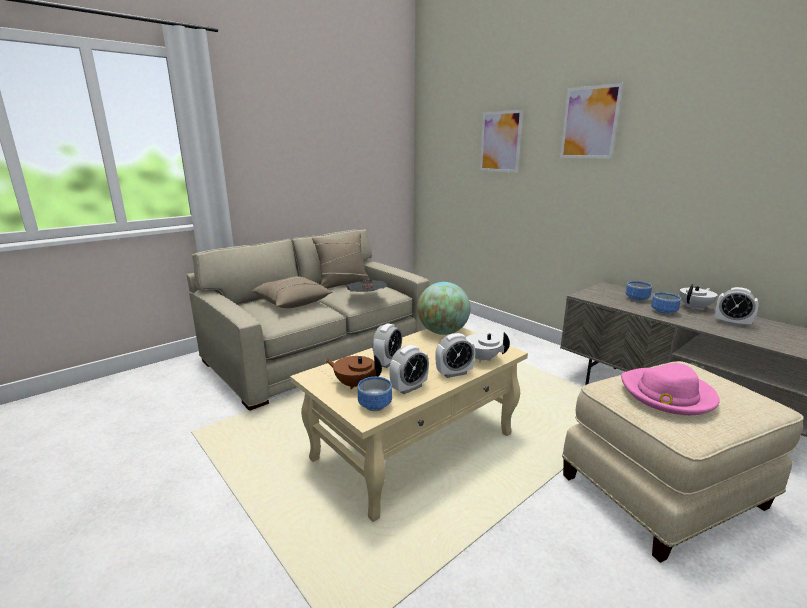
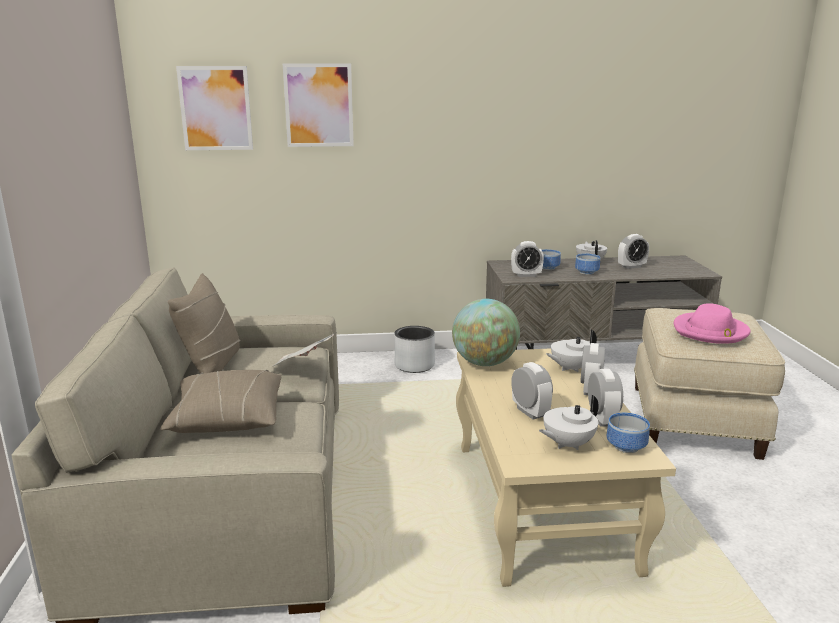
camera: 55 degrees left, 0 degrees up
(354, 384) = (567, 444): brown teapot -> white teapot
(520, 345) = (414, 365): none -> grey planter
(590, 122) = (447, 83): picture -> picture (215, 108)
(601, 297) = (526, 275): none -> alarm clock

